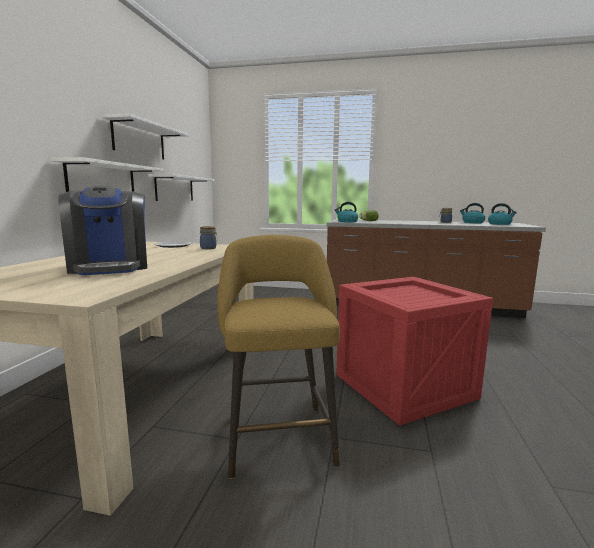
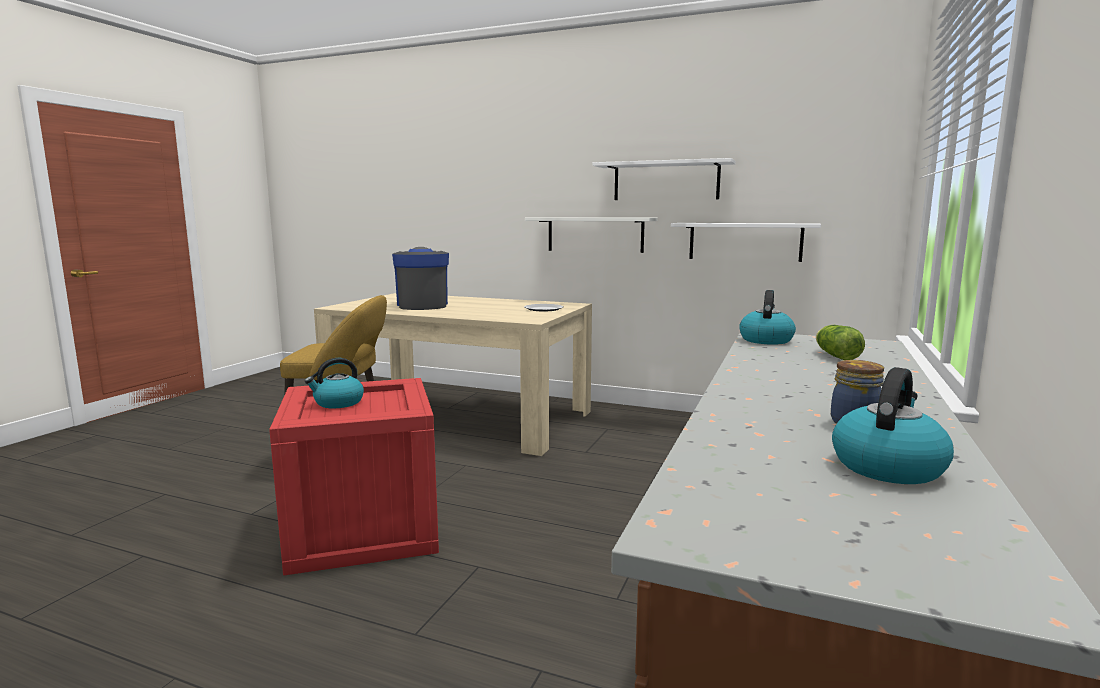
camera: 100 degrees right, 0 degrees up
(110, 267) = (422, 305): coffee machine -> coffee machine turned 90 degrees clockwise
(209, 248) = (516, 315): jar -> none
(500, 224) = (814, 500): kettle -> kettle (338, 403)

